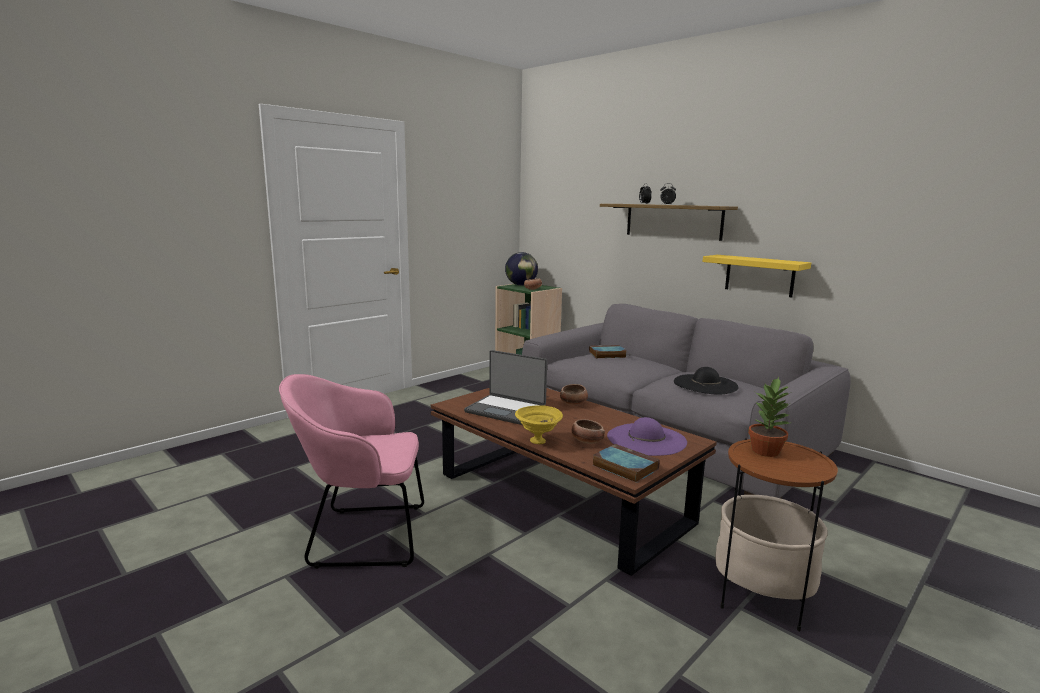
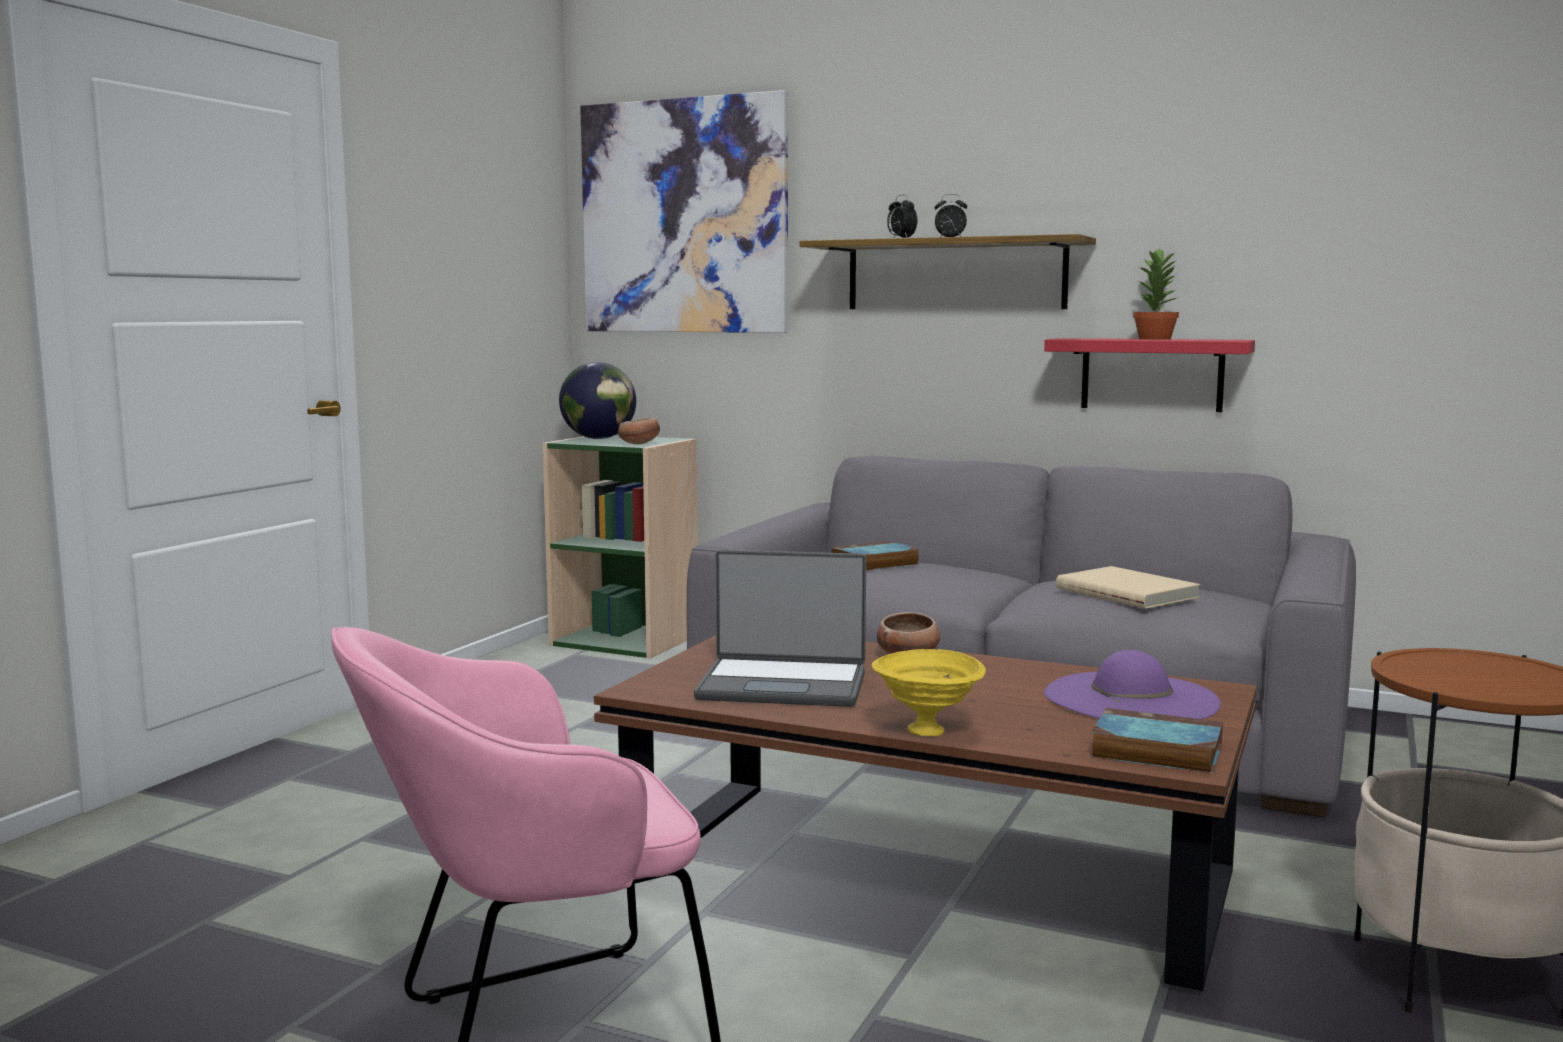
camera: 20 degrees left, 5 degrees down
(563, 189) = (684, 217): none -> picture
(586, 442) = (1024, 718): bowl -> none
(705, 384) = (1128, 592): black hat -> beige book
(759, 275) = (1152, 374): yellow shelf -> red shelf
(766, 451) = (1440, 667): potted plant -> potted plant (1155, 339)

